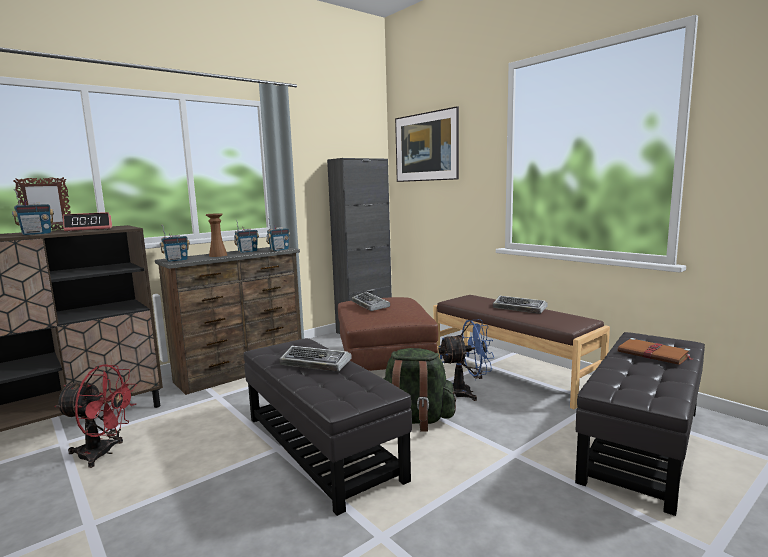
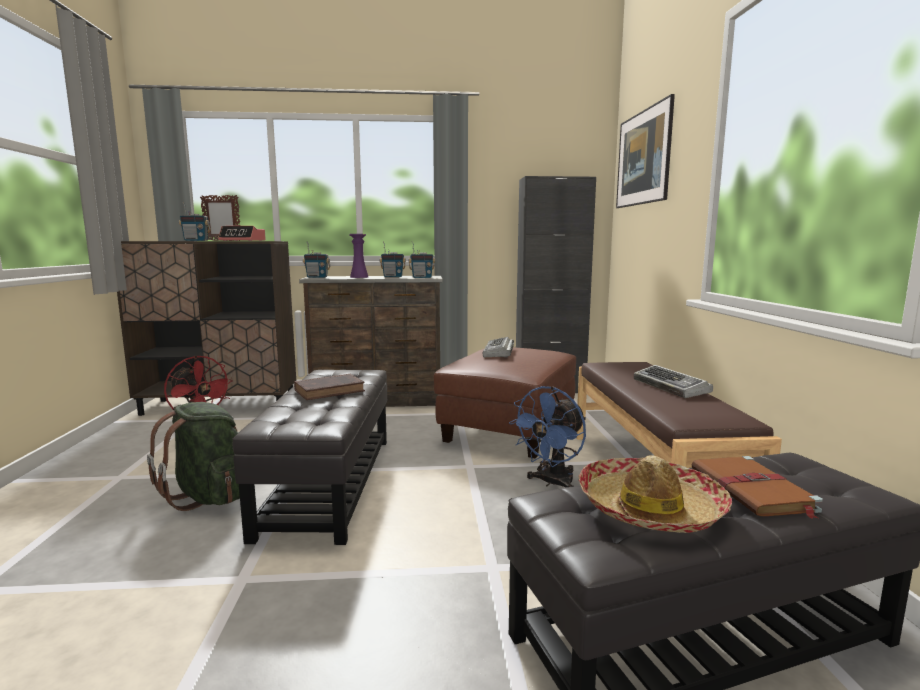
camera: 35 degrees right, 0 degrees up
(218, 255) = (359, 277): brown vase -> purple vase
(316, 363) = (331, 390): keyboard -> brown book
(415, 421) = (447, 492): green backpack -> green backpack (210, 496)
(465, 392) = (551, 483): blue fan -> blue fan turned 105 degrees clockwise
(642, 376) = (649, 508): none -> hat

